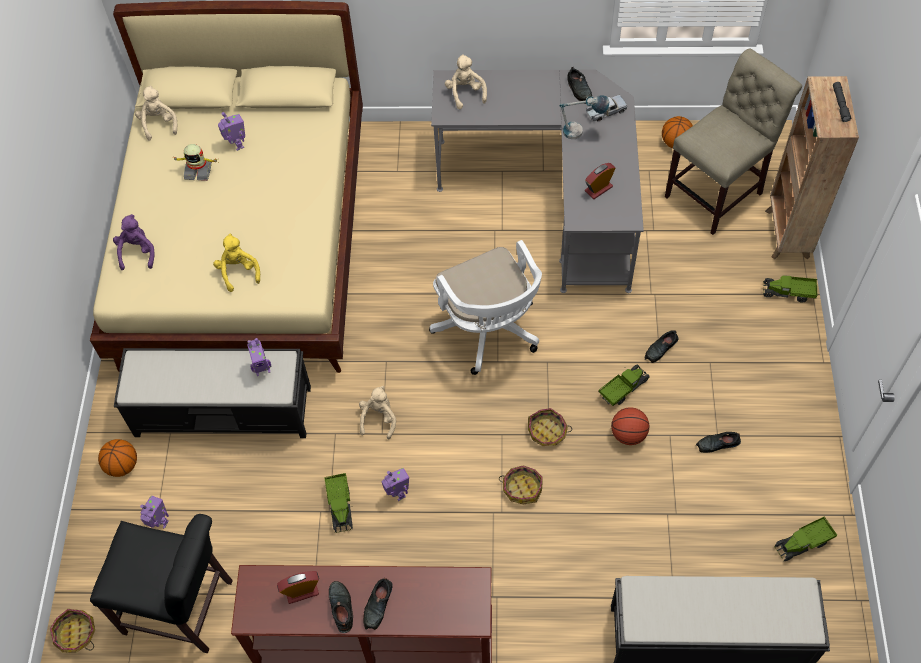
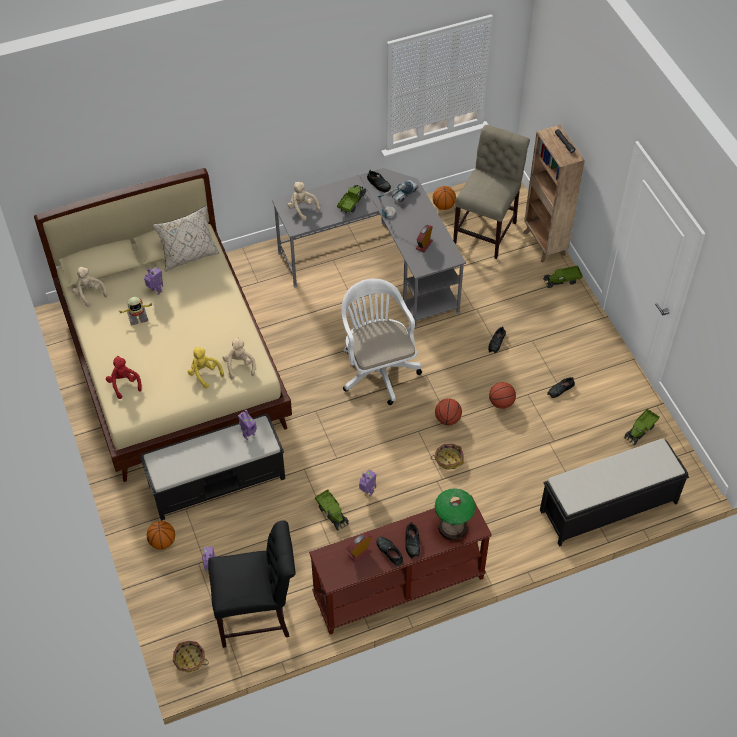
camera: 25 degrees left, 5 degrees down
(137, 252) = (124, 384): purple plush toy -> red plush toy
(298, 112) = (189, 256): none -> beige pillow
(379, 419) = (330, 449): beige plush toy -> beige plush toy (239, 365)
(442, 605) = (452, 527): none -> table lamp
(489, 332) = (377, 368): white office chair -> white office chair turned 150 degrees counterclockwise
(547, 432) = (447, 419): basket -> basketball
(623, 389) = (484, 375): toy truck -> toy truck (351, 203)

